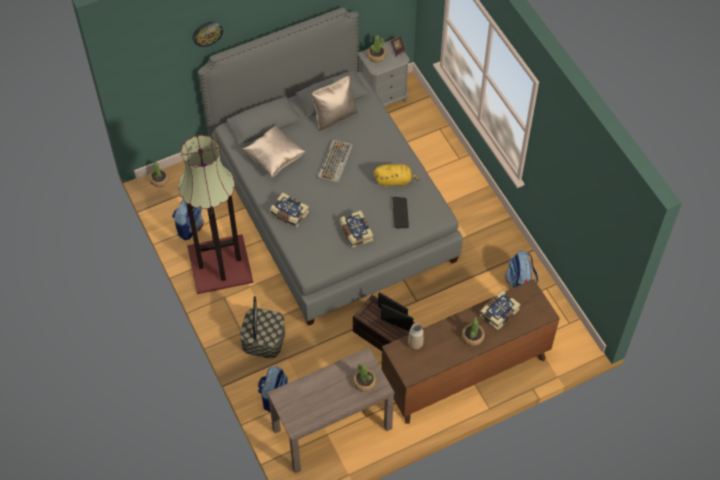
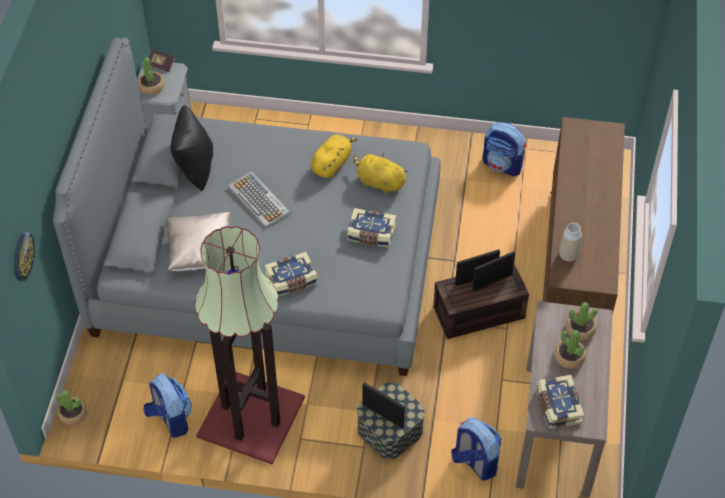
camera: 55 degrees left, 5 degrees down
(207, 33) = (41, 161): wall clock -> wall clock (22, 256)
(334, 116) = (195, 167): beige pillow -> black pillow
(400, 213) = (379, 182): keyboard -> yellow plush toy
(472, 337) = (595, 203): potted plant -> potted plant (569, 357)
(498, 313) = (582, 166): book -> book (557, 407)

